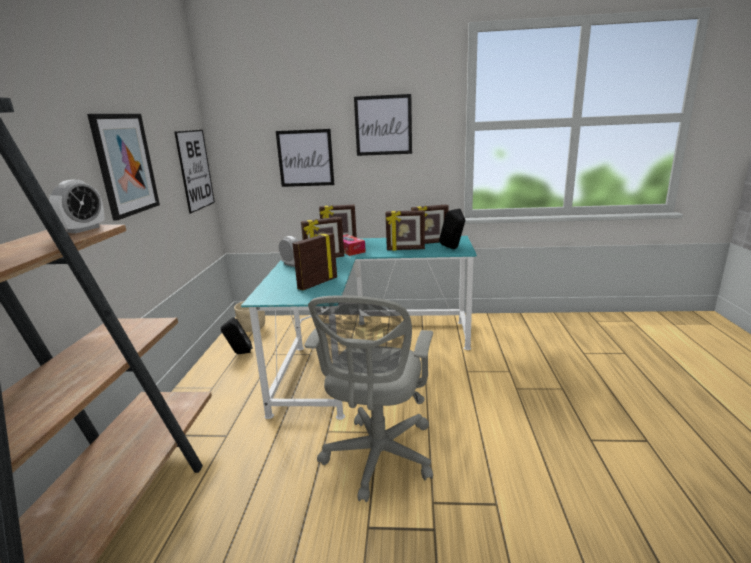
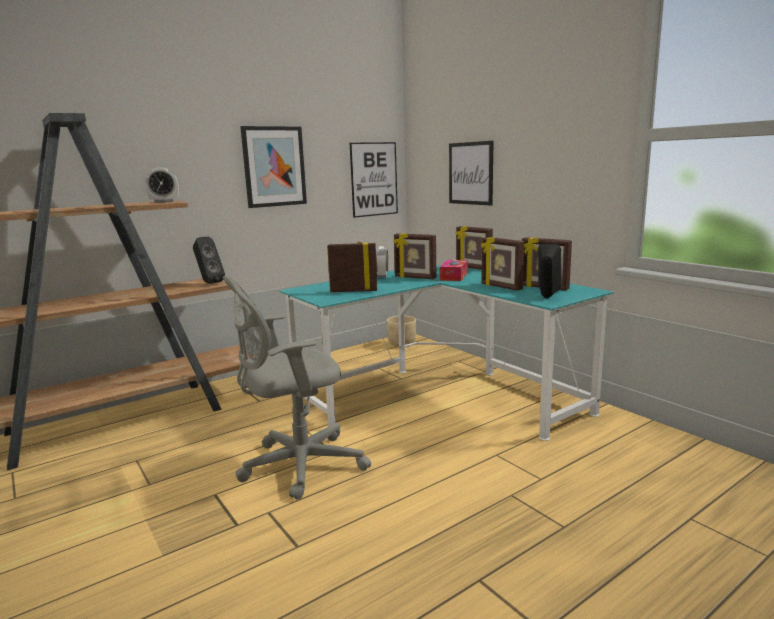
camera: 50 degrees right, 5 degrees down
(239, 353) = (359, 357): black speaker -> black speaker (209, 283)
(383, 125) = (542, 136): picture -> none

